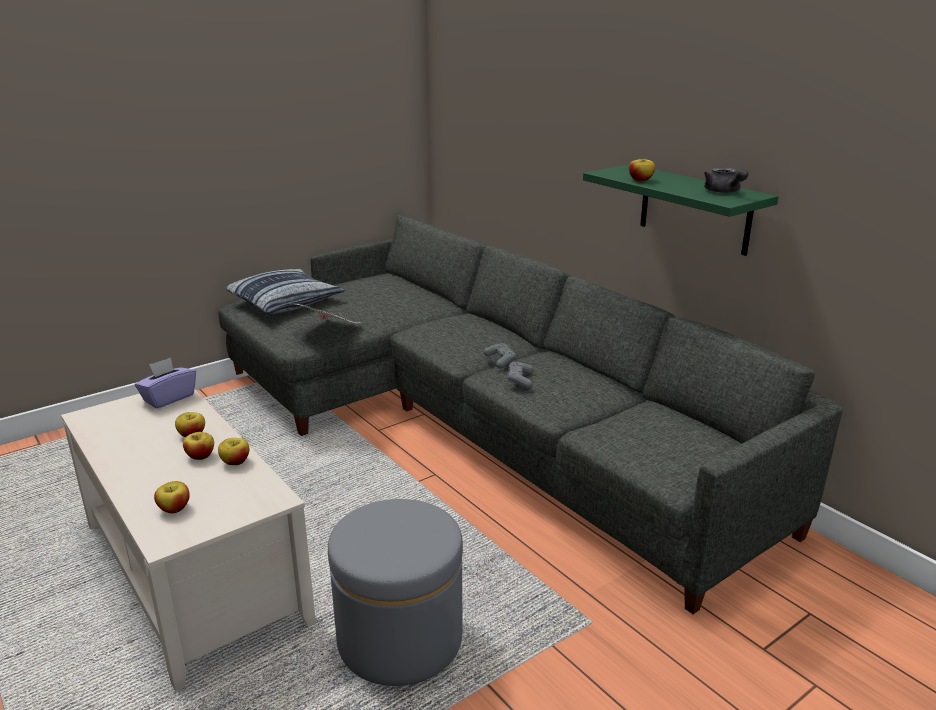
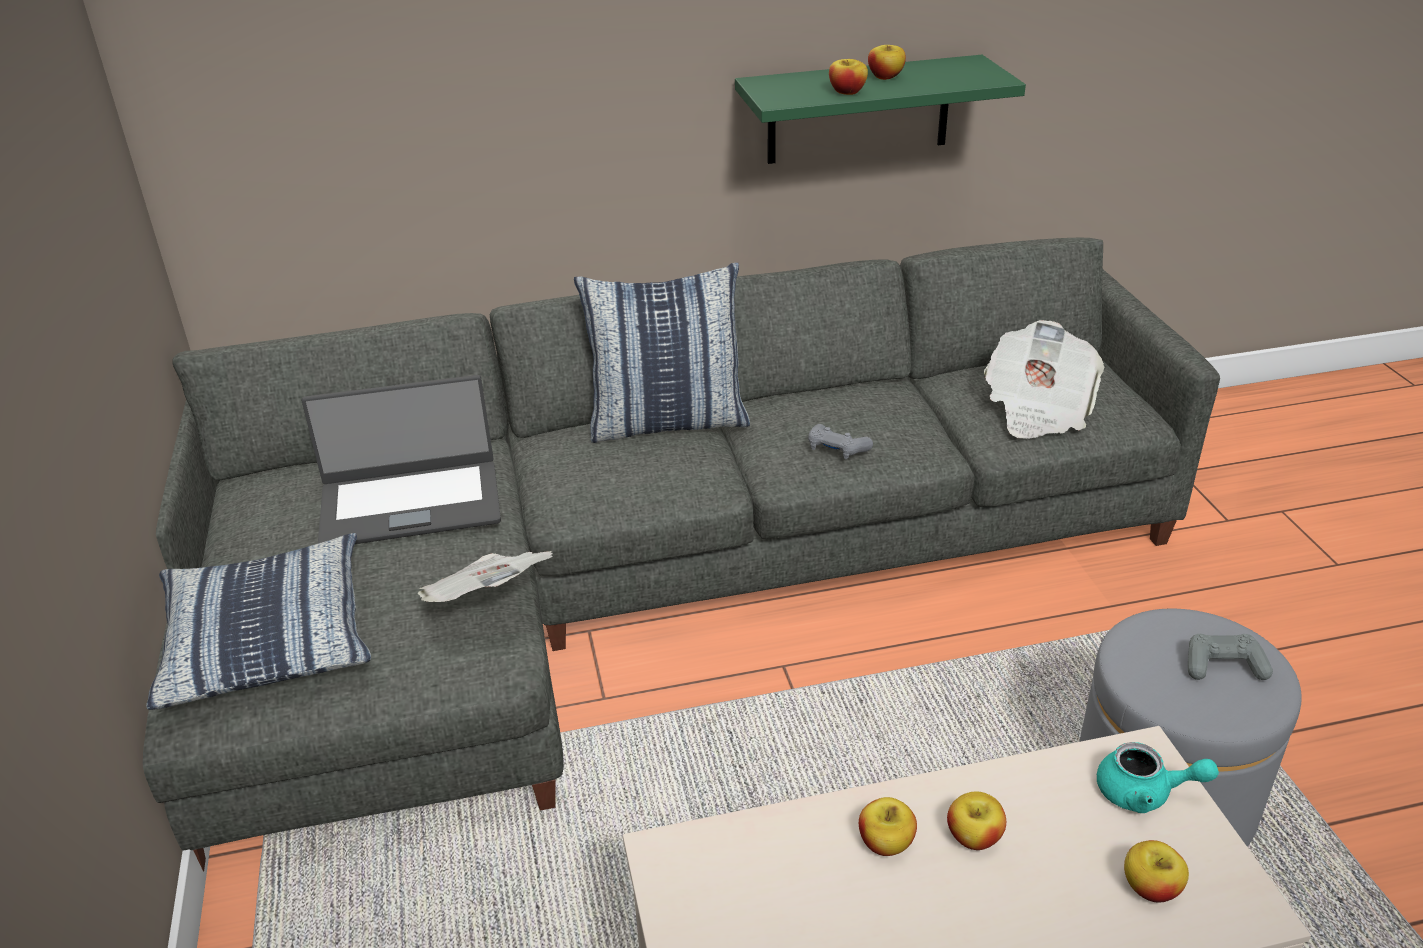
camera: 65 degrees left, 10 degrees up
(168, 398) = (699, 870): purple tissue box -> none
(235, 462) = (1011, 791): apple -> apple (885, 77)
(244, 501) = (1144, 793): none -> turquoise teapot
(387, 300) = (410, 503): none -> laptop
(500, 360) = (754, 450): grey game controller -> grey game controller (1223, 666)
(508, 336) = (667, 422): none -> pillow
(639, 437) = (1037, 409): none -> newspaper
(723, 192) = (949, 70): grey teapot -> none

